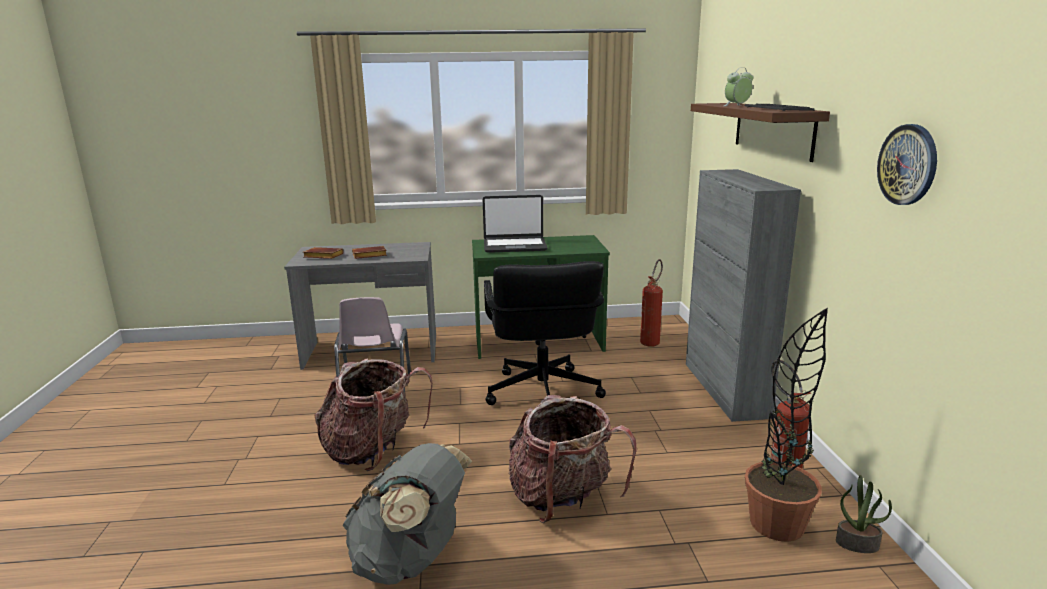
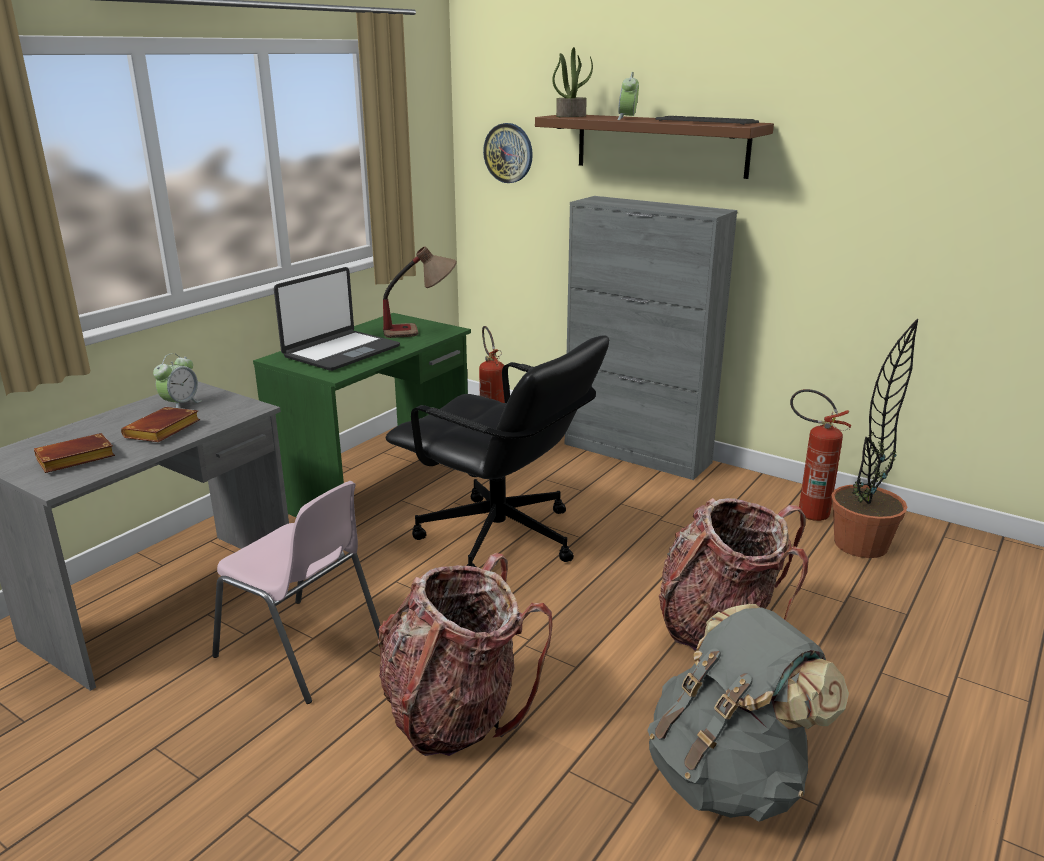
camera: 50 degrees left, 5 degrees up
(399, 249) = (180, 405): none -> alarm clock
(579, 246) = (421, 331): none -> table lamp
(857, 544) = (912, 529): potted plant -> potted plant (571, 116)
(908, 164) = (907, 173): wall clock -> wall clock (508, 153)

